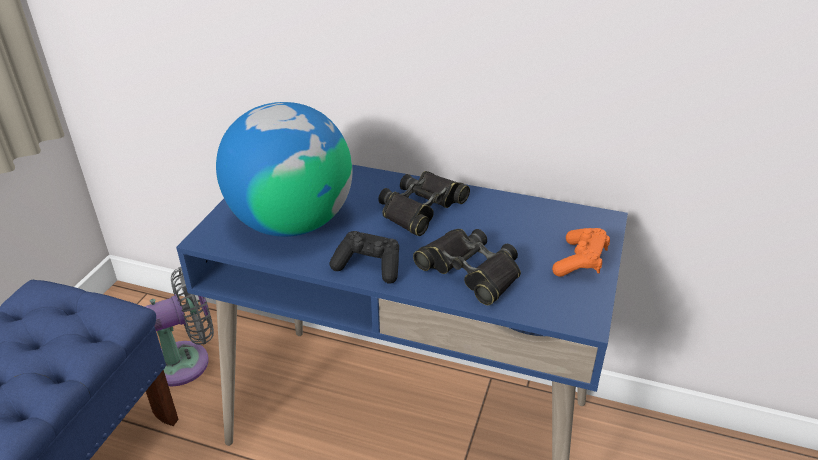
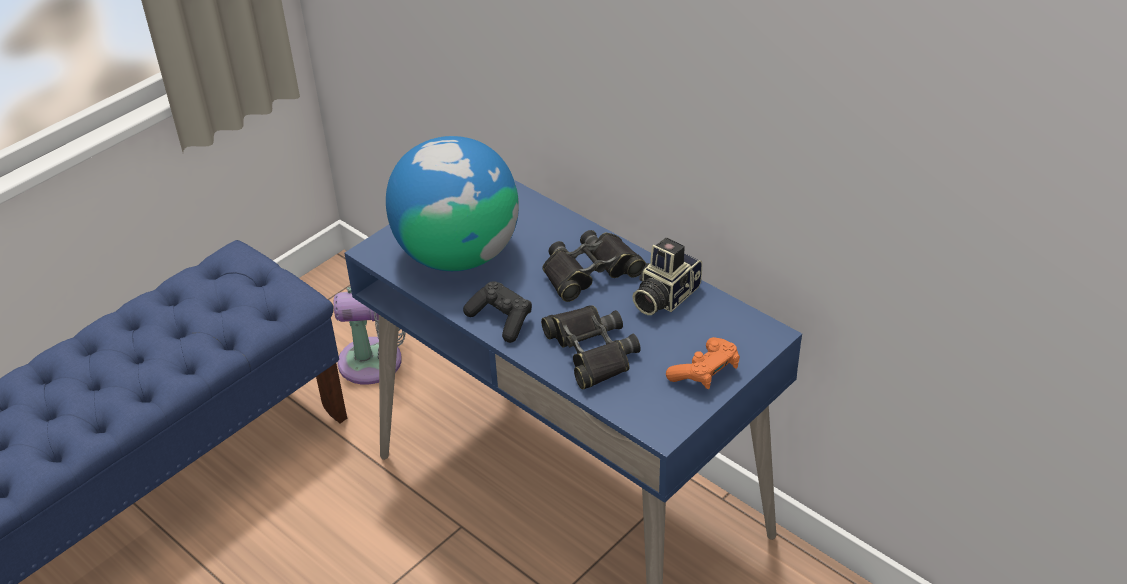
camera: 25 degrees right, 5 degrees up
(497, 212) = (663, 296): none -> camera

